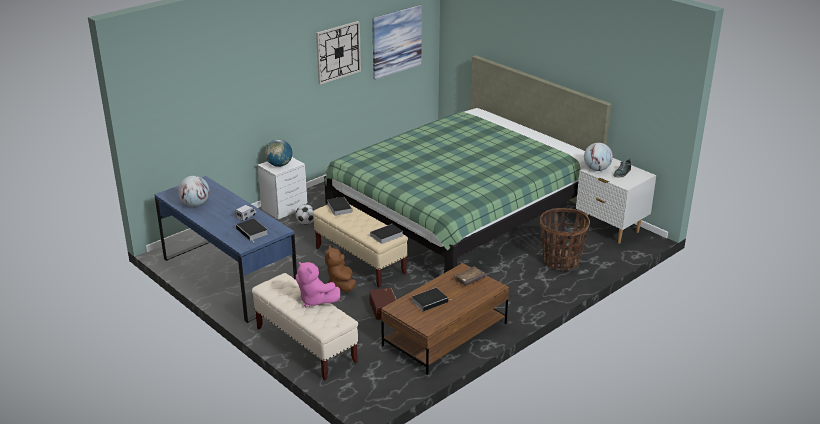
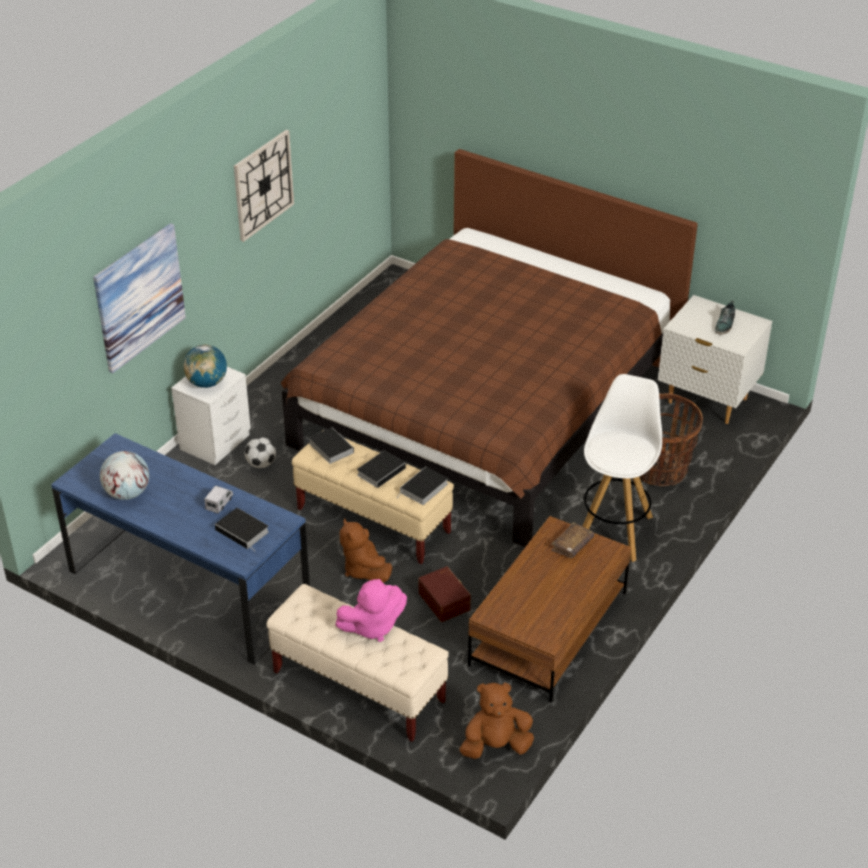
camera: 15 degrees left, 10 degrees up
(315, 300) = (372, 627): pink plush toy -> pink plush toy turned 45 degrees counterclockwise
(378, 392) = (496, 746): none -> brown plush toy
(396, 41) = (336, 144): picture -> picture (139, 297)
(430, 301) = (533, 593): book -> book (382, 471)
(461, 213) = (486, 407): green bed -> brown bed
(515, 288) = (614, 530): none -> white stool
(596, 169) = (687, 323): globe -> none

